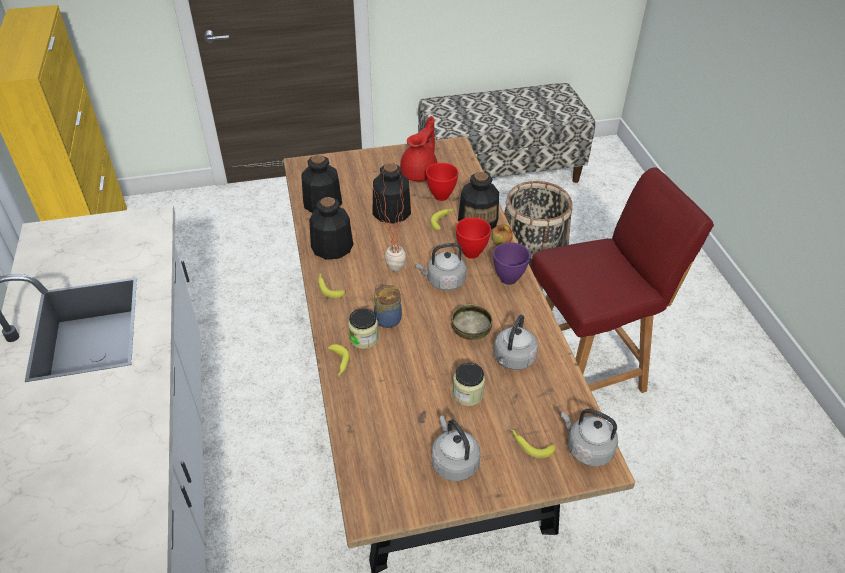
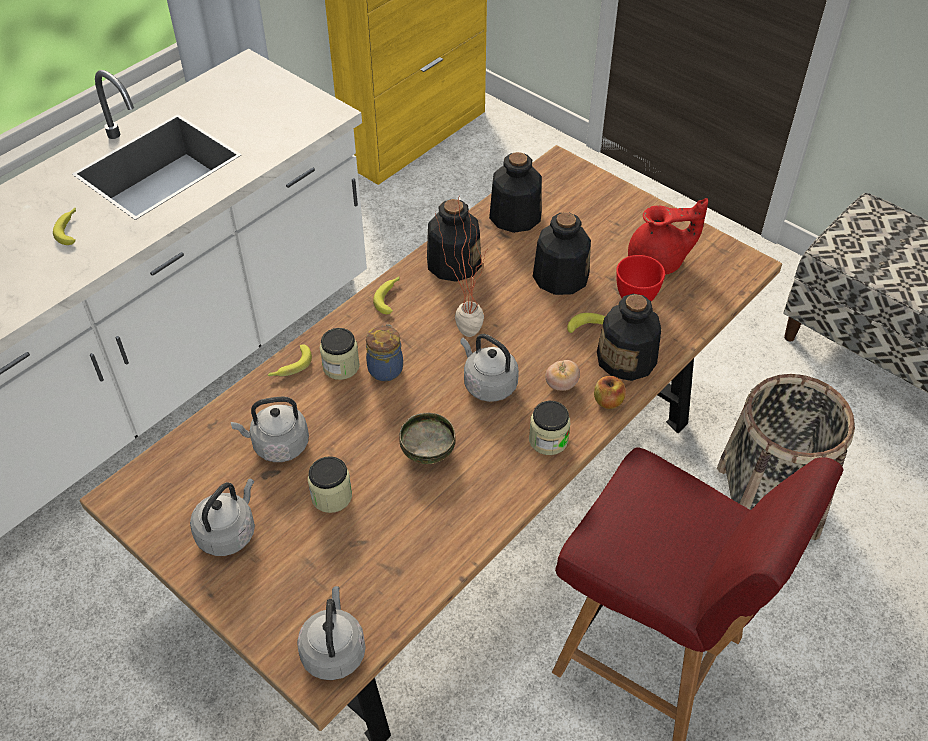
camera: 55 degrees right, 5 degrees up
(472, 253) = (561, 384): red bowl -> tomato
(507, 279) = (548, 440): purple bowl -> jar
(513, 359) = (417, 512): grey kettle -> grey kettle (277, 445)
(530, 445) = (300, 591): banana -> banana (70, 229)

